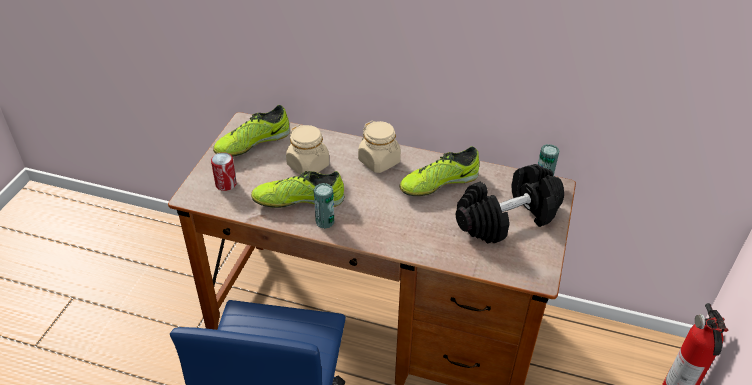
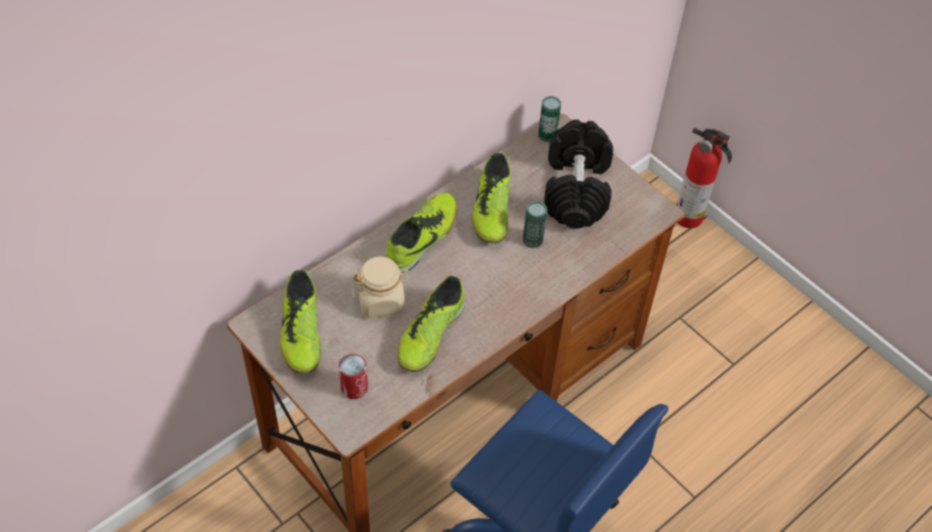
camera: 60 degrees left, 10 degrees up
(325, 222) = (479, 328): can -> can (532, 240)
(379, 161) = (422, 238): beige jar -> shoe

